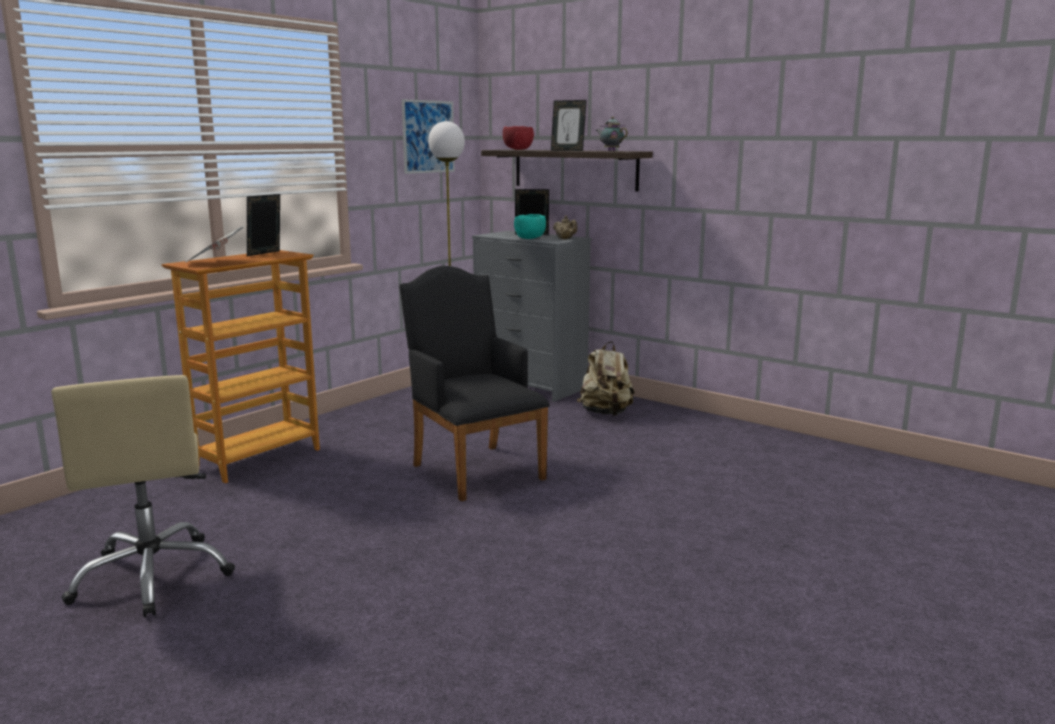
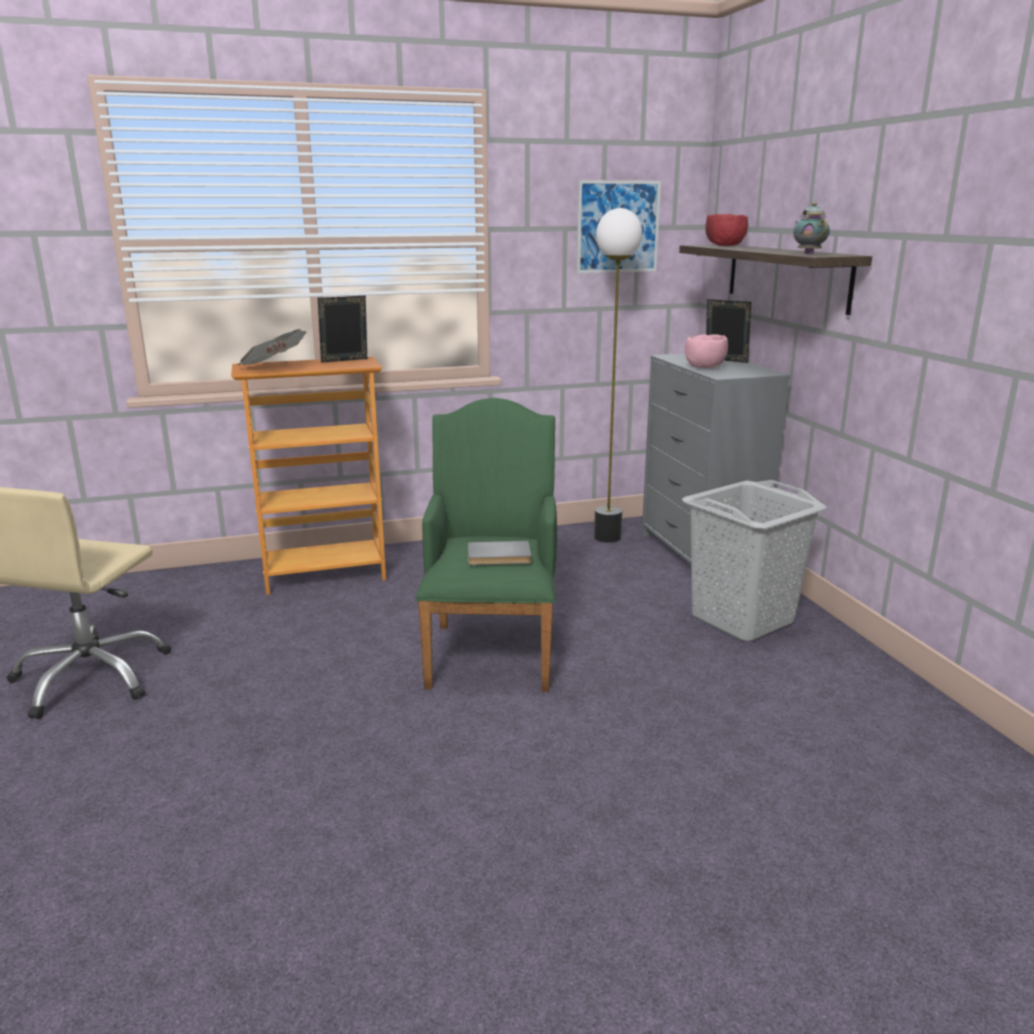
camera: 35 degrees right, 5 degrees up
(474, 468) = (492, 650): black armchair -> green armchair
(493, 383) = (499, 556): none -> grey book
(530, 238) = (706, 367): turquoise bowl -> pink bowl
(565, 239) = (748, 373): beige teapot -> none
(568, 150) = (761, 250): picture frame -> none
(606, 413) = (743, 619): beige backpack -> grey laundry basket

